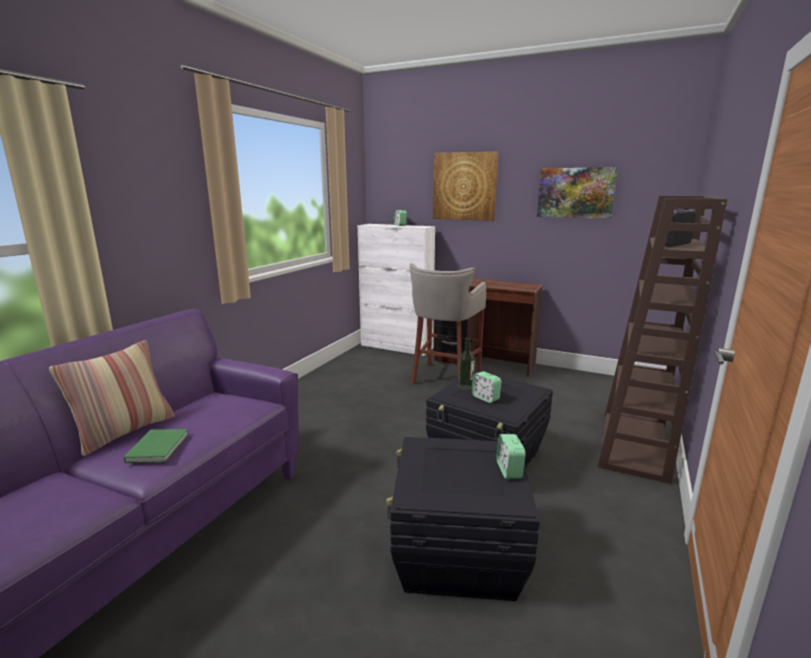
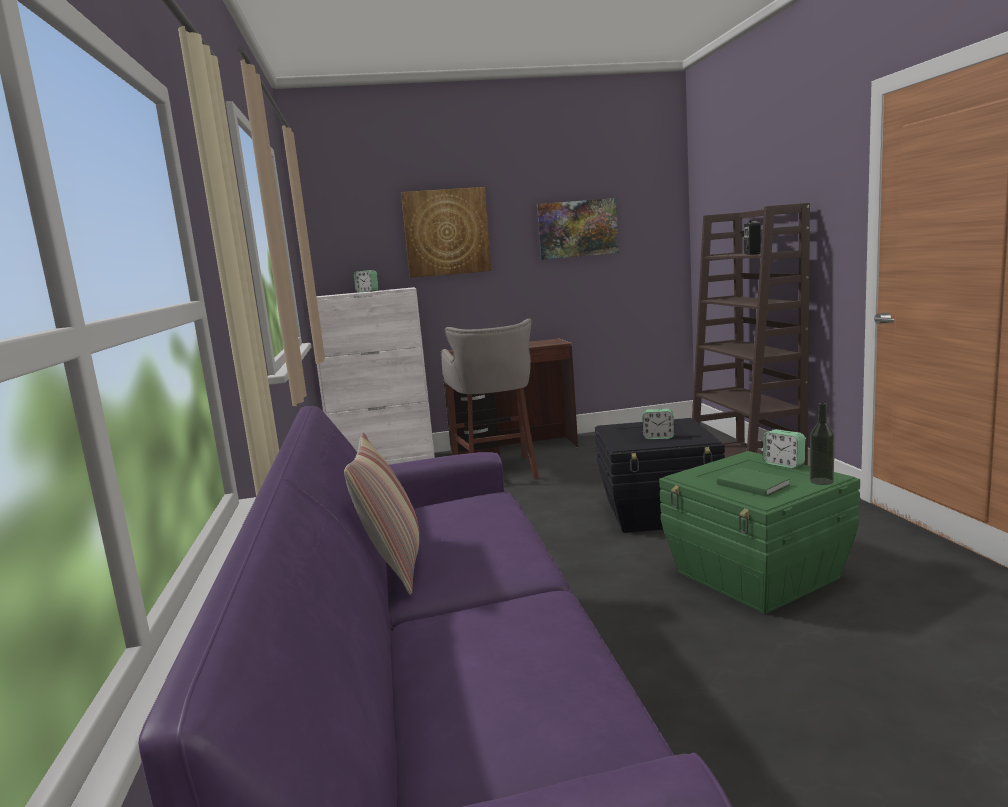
camera: 35 degrees left, 5 degrees down
(160, 447) = (493, 549): green book -> green book (752, 484)
(457, 555) = (757, 576): black storage box -> green storage box
(465, 387) = (625, 436): bottle -> bottle (821, 481)

